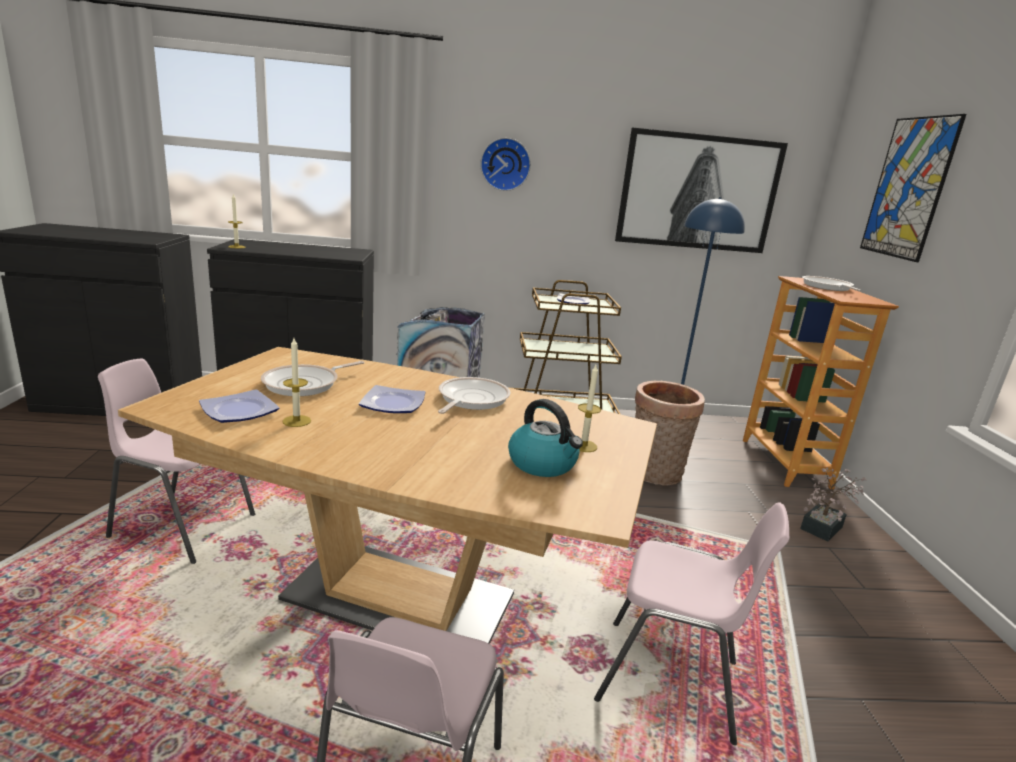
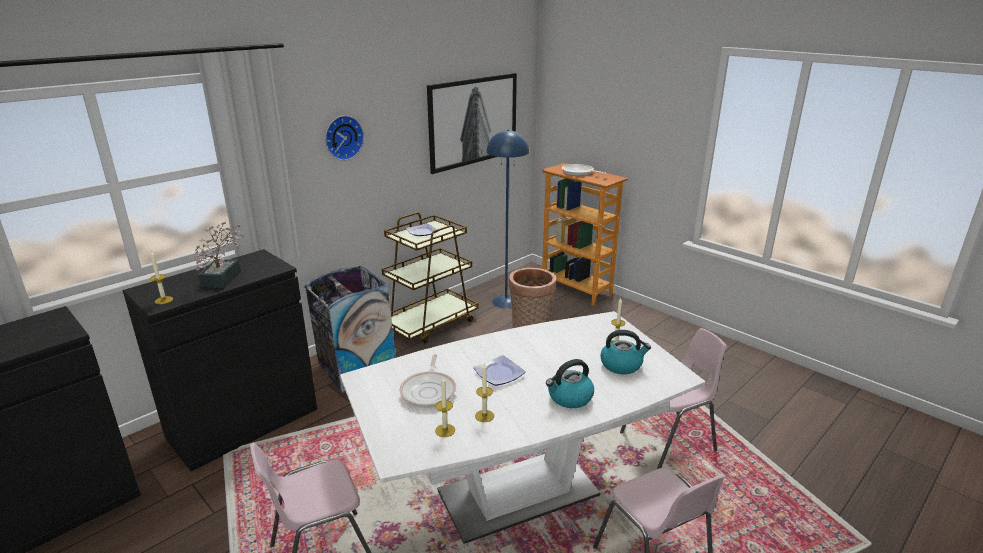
camera: 40 degrees left, 5 degrees up
(241, 411) = (445, 430): plate -> candle
(399, 597) = (518, 493): brown dining table -> white dining table
(408, 454) = (569, 398): none -> kettle
(471, 399) = (524, 346): frying pan -> none
(824, 526) = (631, 320): potted plant -> potted plant (224, 277)
(908, 188) = (612, 104): picture -> none

